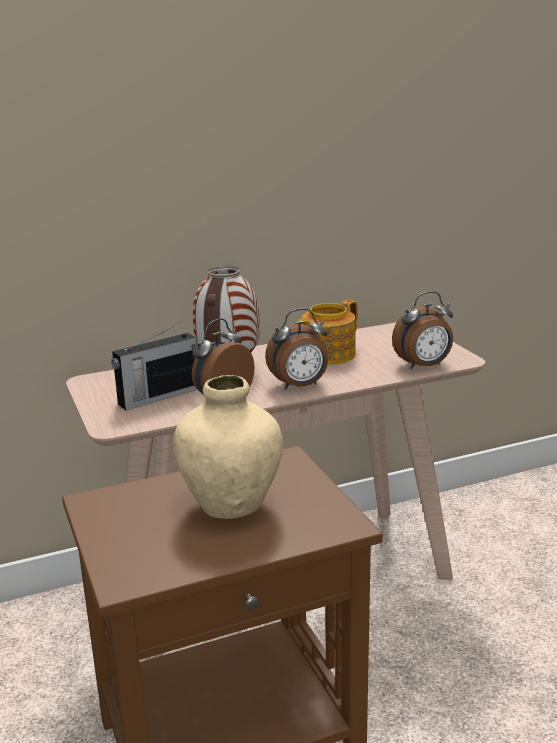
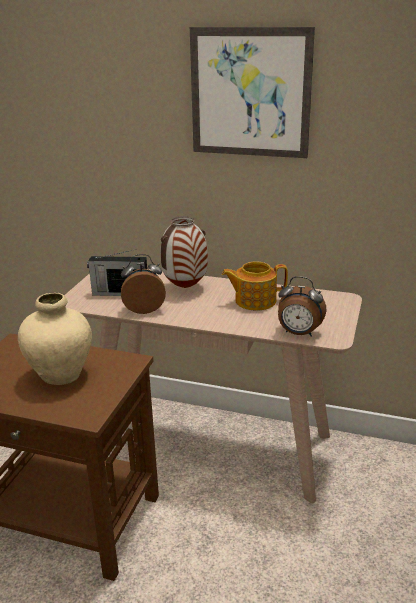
camera: 40 degrees right, 5 degrees up
(270, 91) = (250, 93): none -> picture
(299, 386) = (199, 316): alarm clock -> none

